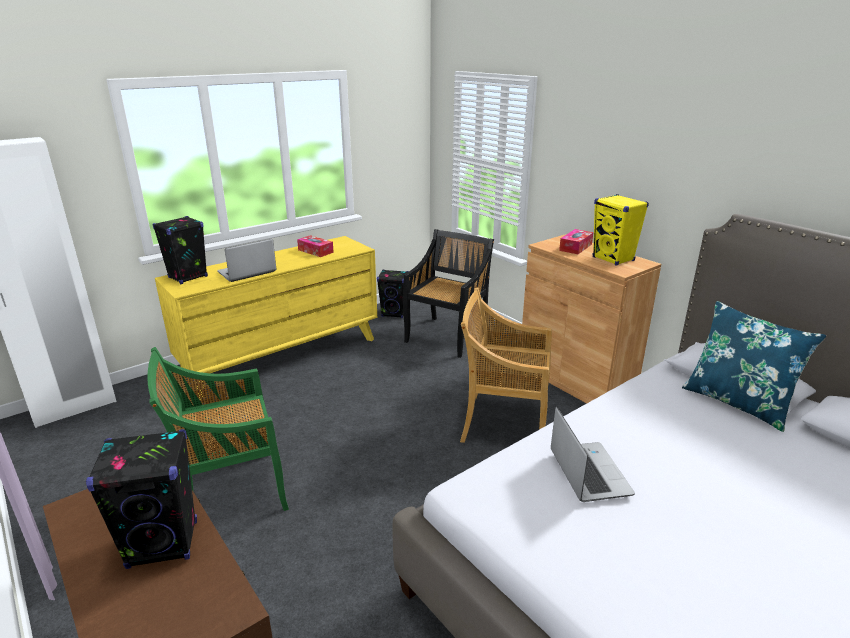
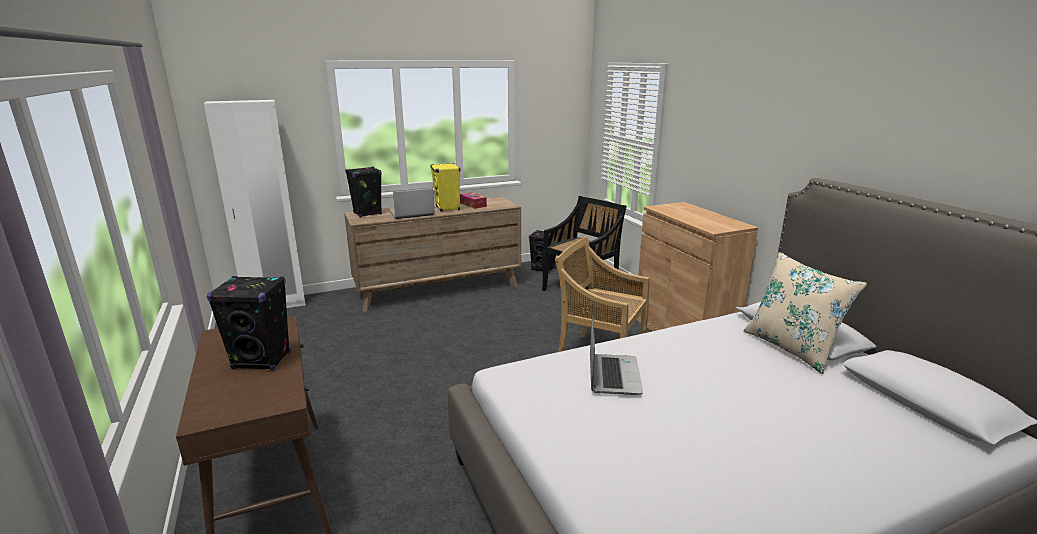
camera: 15 degrees right, 5 degrees down
(231, 491) = (360, 373): green chair -> none
(282, 356) = (439, 289): yellow dresser -> brown dresser
(575, 247) = (685, 211): tissue box -> none
(613, 259) = (714, 221): yellow speaker -> yellow speaker (447, 208)
(737, 402) = (791, 348): blue pillow -> beige pillow

